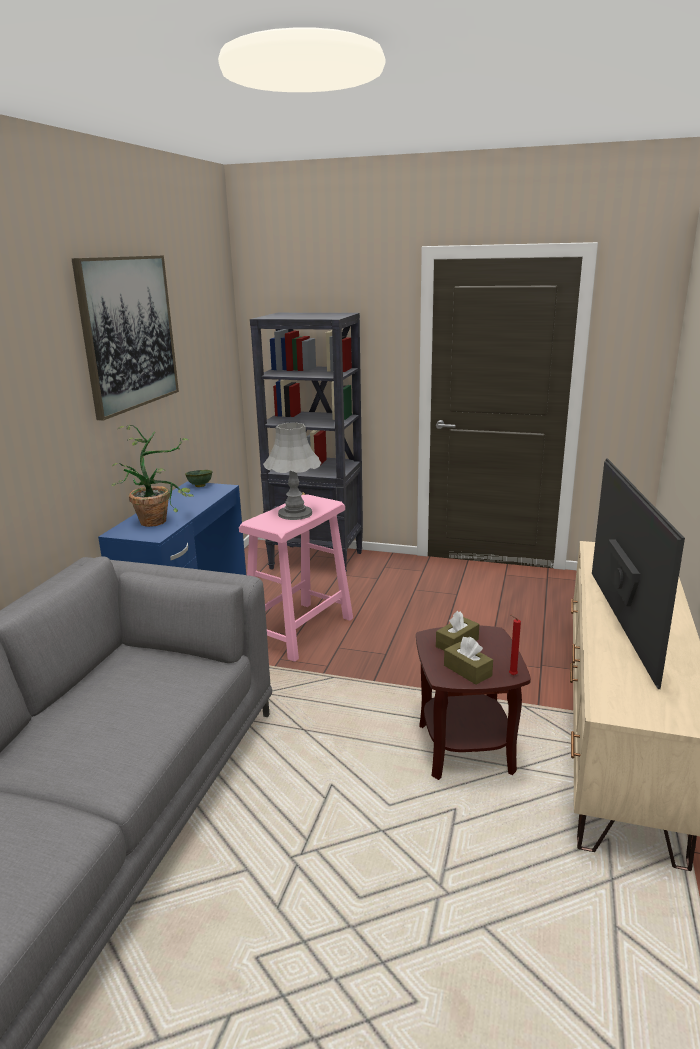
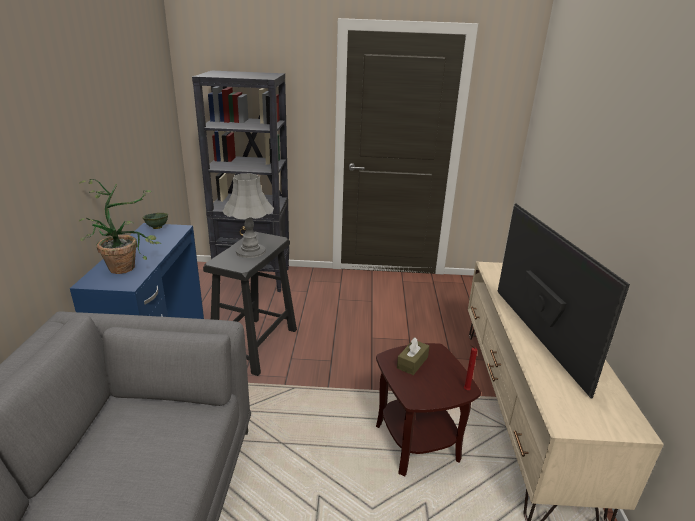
camera: 15 degrees left, 5 degrees up
(128, 333) = (82, 89): picture -> none
(299, 630) = (254, 345): pink stool -> black stool
(467, 670) = (430, 390): brown tissue box -> none

